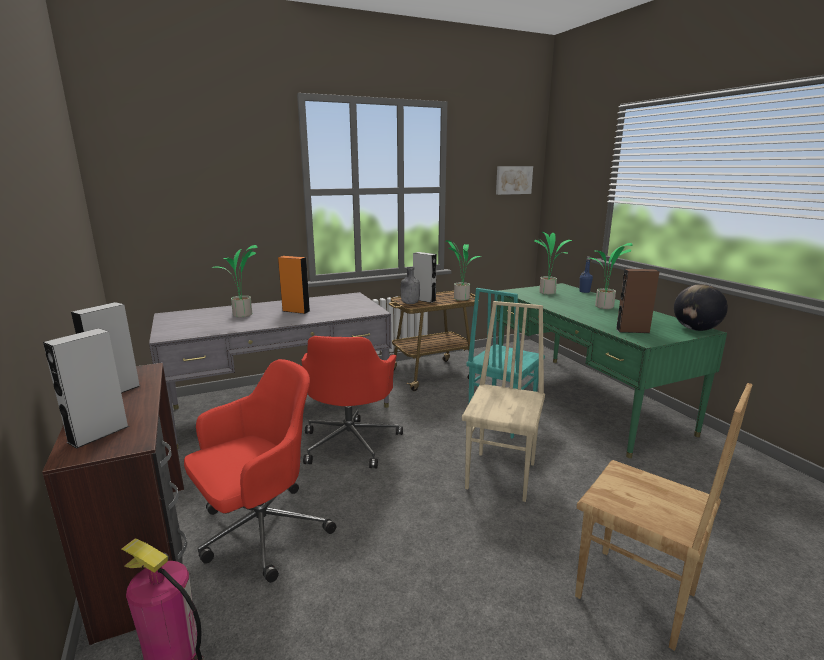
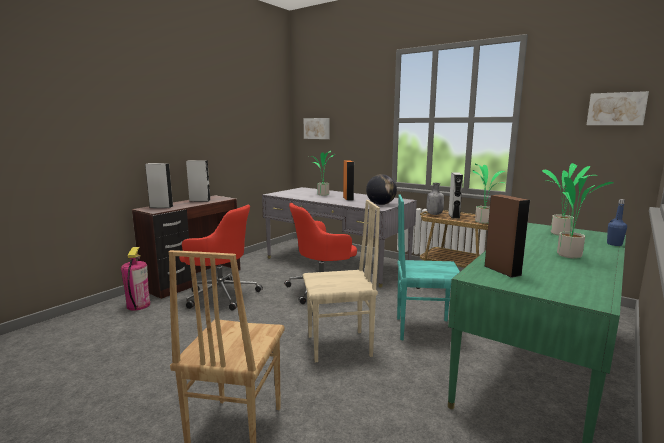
camera: 60 degrees right, 5 degrees down
(157, 208) = (317, 128): none -> picture
(695, 329) = (586, 297): globe -> globe (381, 204)

